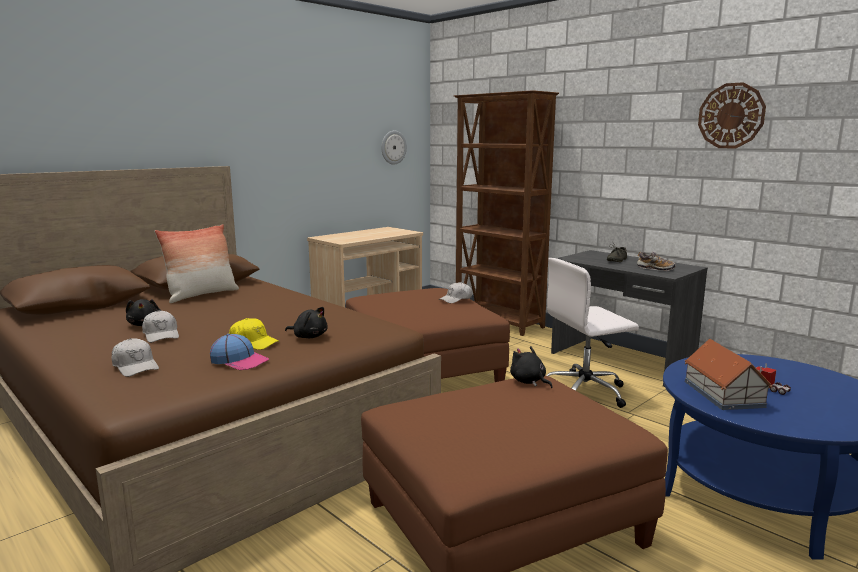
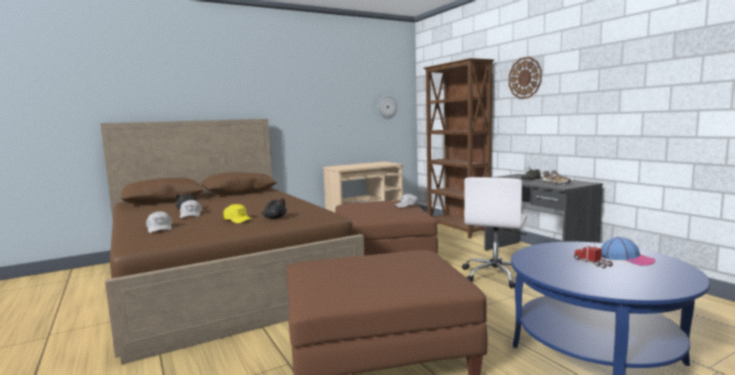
camera: 15 degrees right, 5 degrees down
(201, 295) = (235, 197): pillow -> none
(239, 361) = (219, 228): cap -> cap (627, 259)
(529, 382) = (413, 253): black plush toy -> none
(586, 391) = (495, 275): white office chair -> white office chair turned 60 degrees counterclockwise
(723, 393) = (552, 265): toy house -> none
(731, 116) = (615, 63): wall clock -> wall clock (525, 78)

